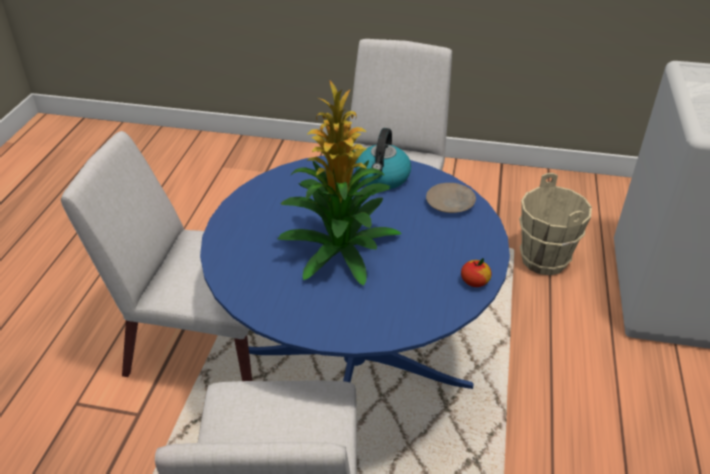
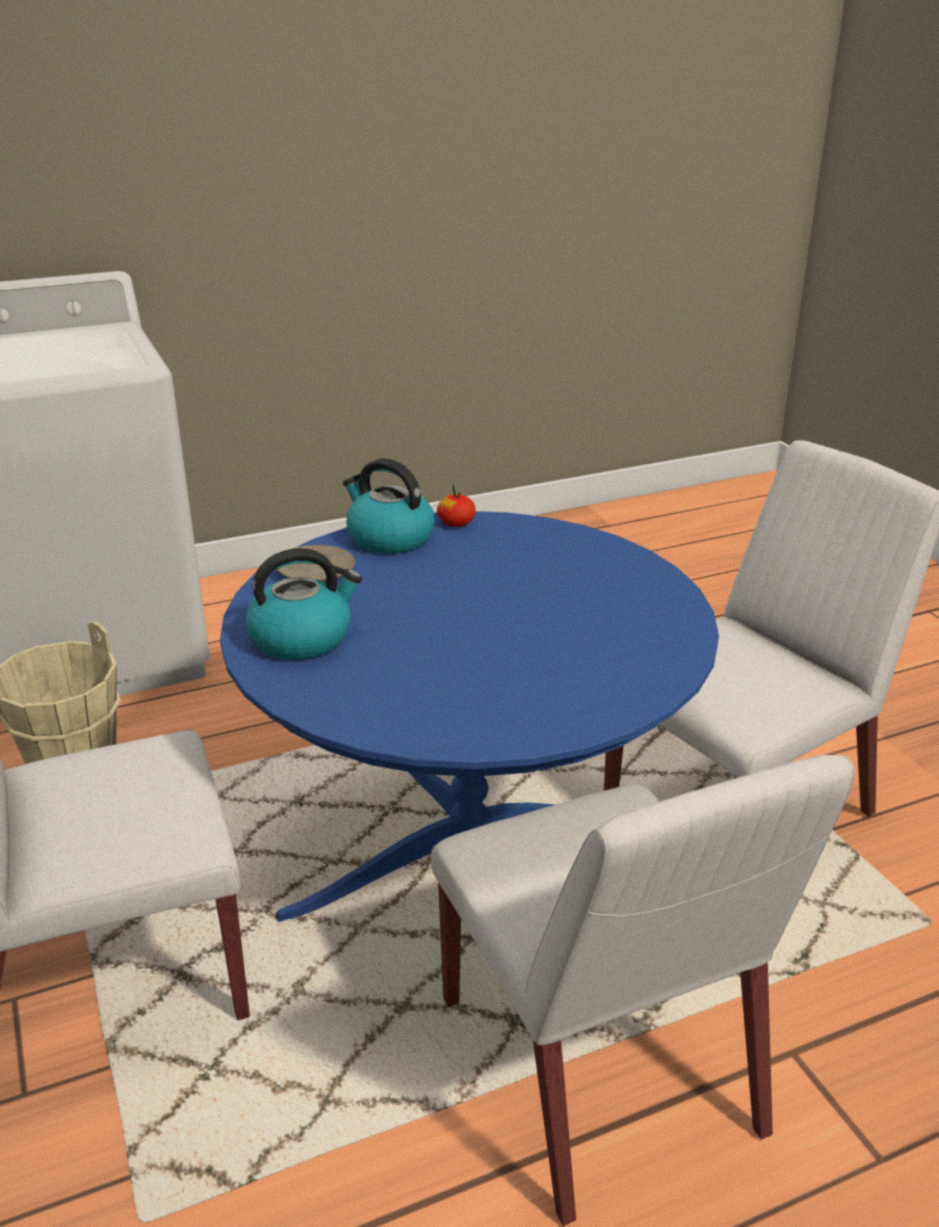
camera: 125 degrees left, 10 degrees down
(338, 248) = (509, 613): potted plant -> none
(474, 244) = (389, 538): none -> kettle

